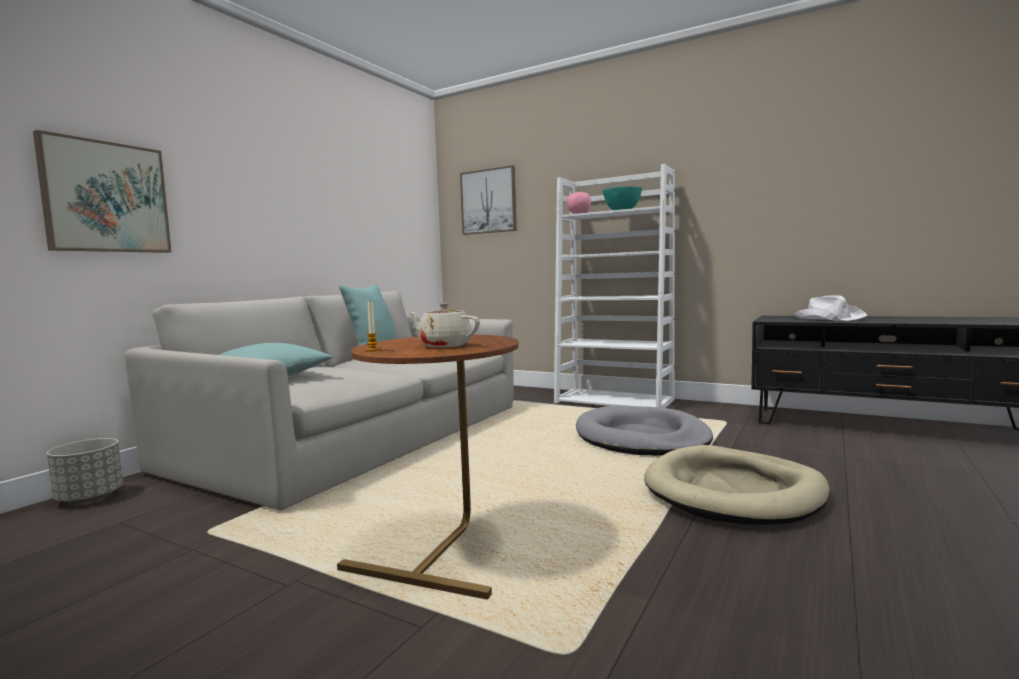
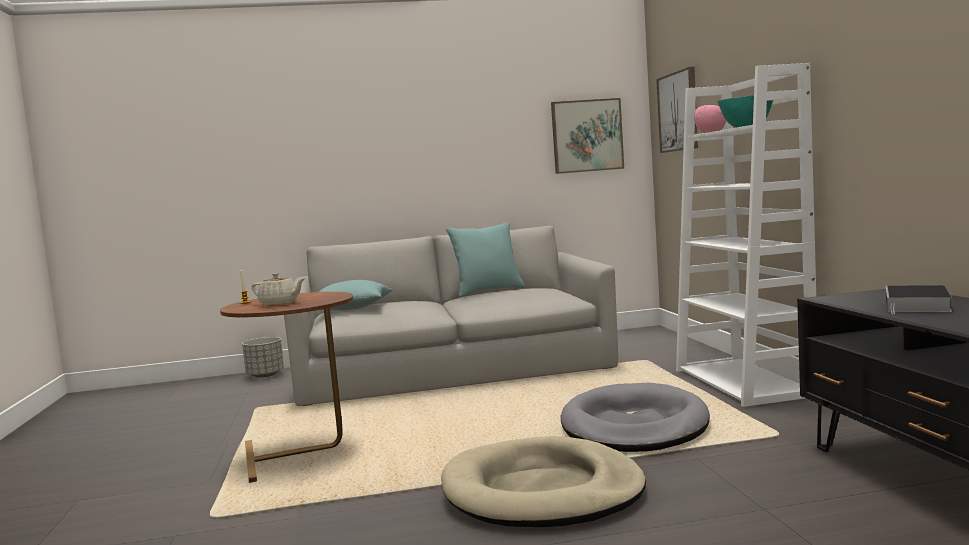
camera: 50 degrees right, 0 degrees up
(106, 197) = (288, 170): picture -> picture (587, 136)
(444, 345) = (279, 303): beige teapot -> beige teapot turned 120 degrees clockwise
(827, 318) = (917, 305): white hat -> book

